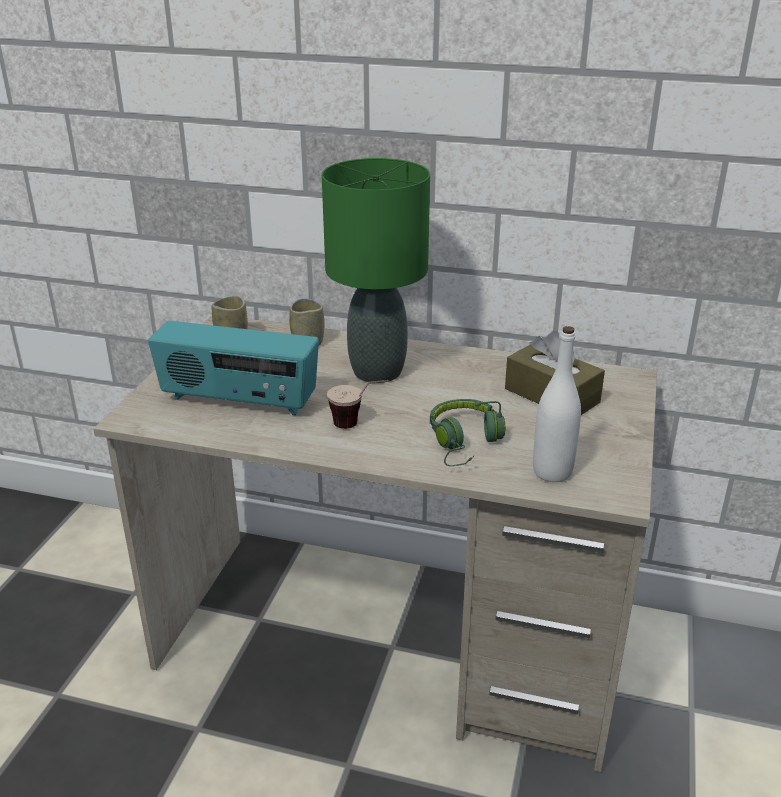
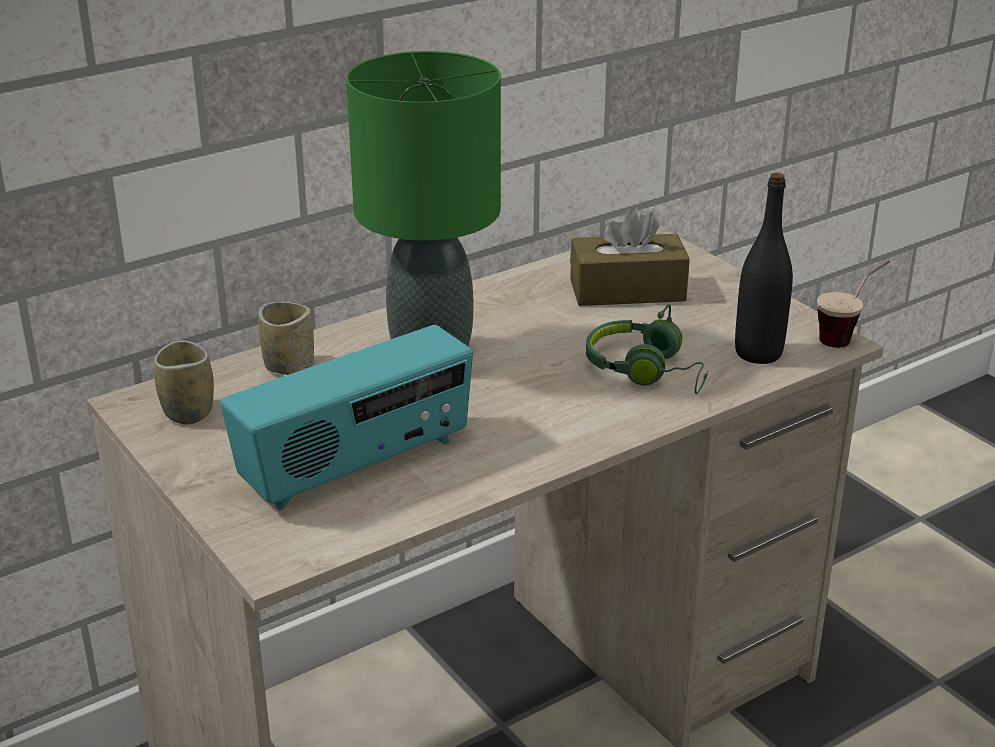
camera: 50 degrees left, 0 degrees up
(358, 425) = (530, 414): cup -> cup (848, 337)
(552, 472) = (758, 353): white bottle -> black bottle

